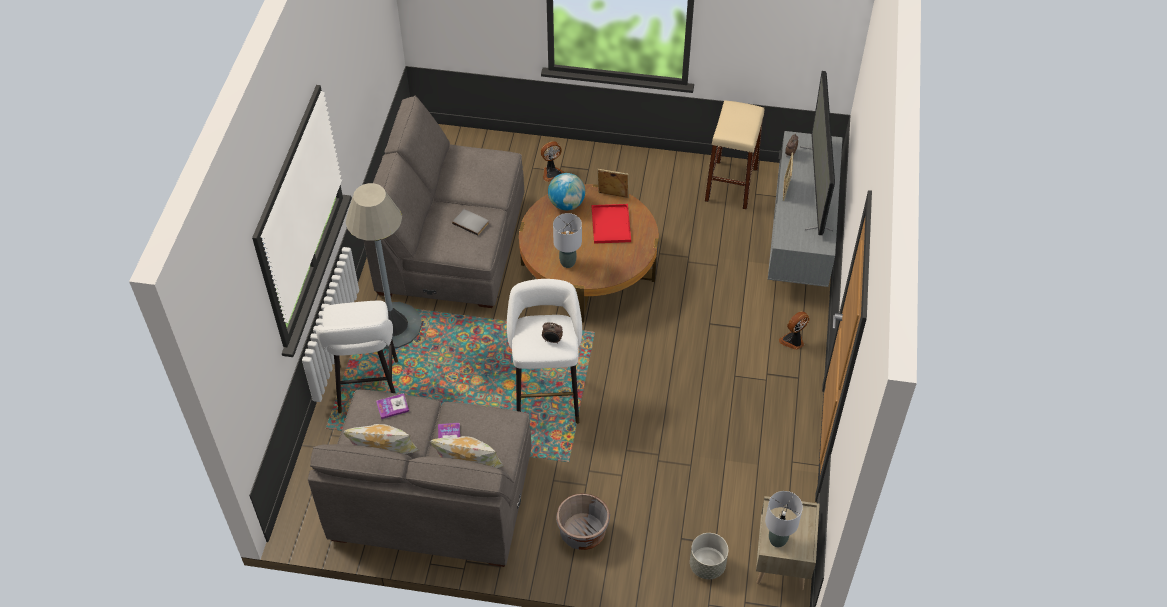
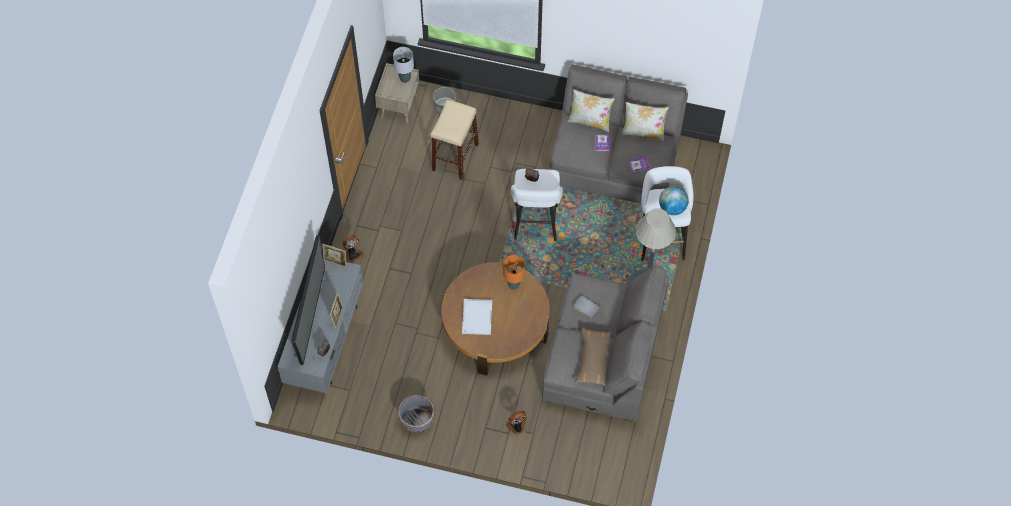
camera: 175 degrees left, 10 degrees up
(461, 170) = (593, 360): none -> brown pillow
(566, 204) = (510, 339): globe -> globe (672, 208)
(567, 263) = (513, 285): grey table lamp -> orange table lamp
(582, 533) = (519, 132): grey planter -> grey planter (417, 420)
(611, 225) = (476, 316): red tray -> white tray
(612, 196) = (472, 344): picture frame -> picture frame (335, 262)
(731, 185) = (367, 401): beige stool -> beige stool (455, 157)

